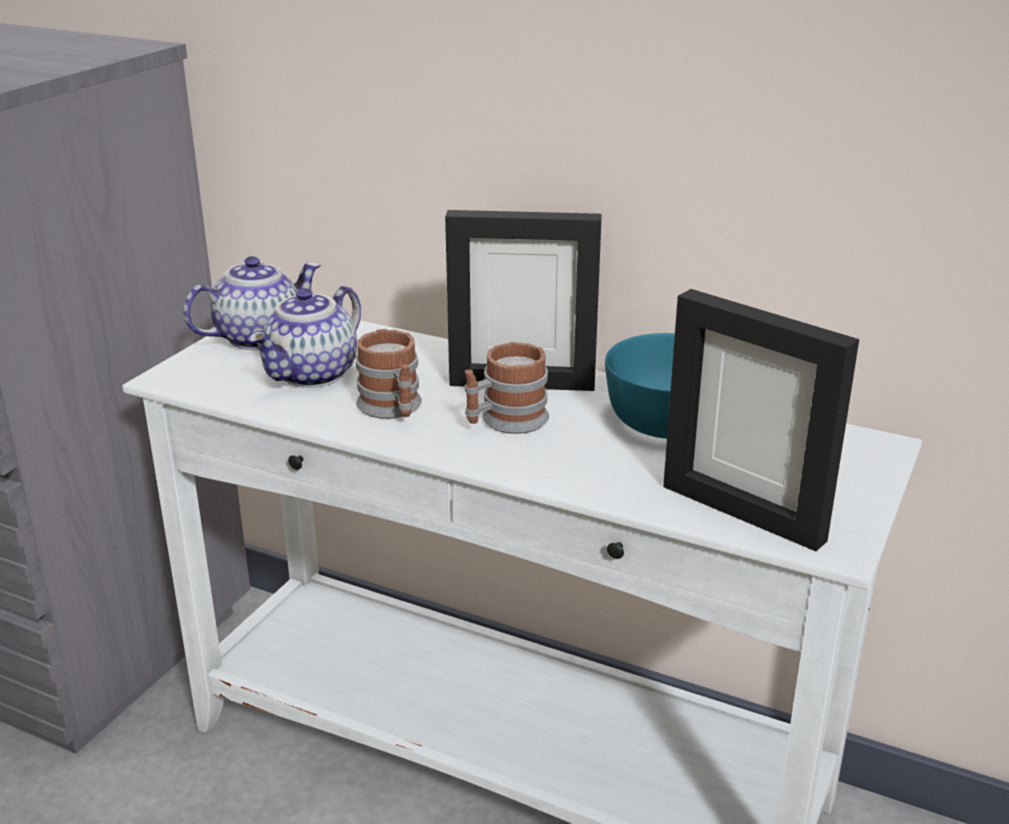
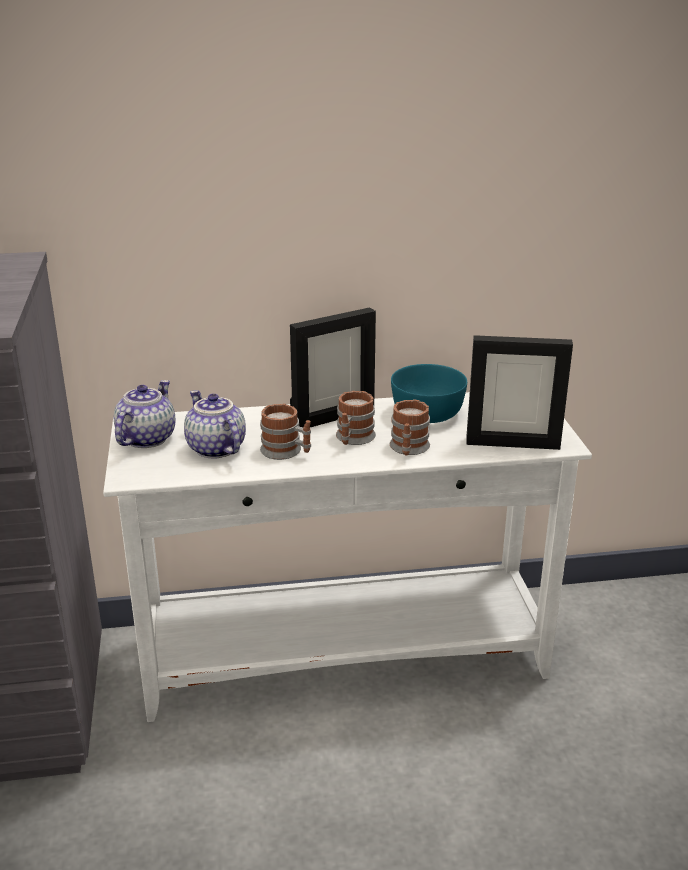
camera: 35 degrees left, 0 degrees up
(313, 375) = (214, 449): teapot -> teapot turned 150 degrees clockwise
(563, 463) = (408, 449): none -> mug

